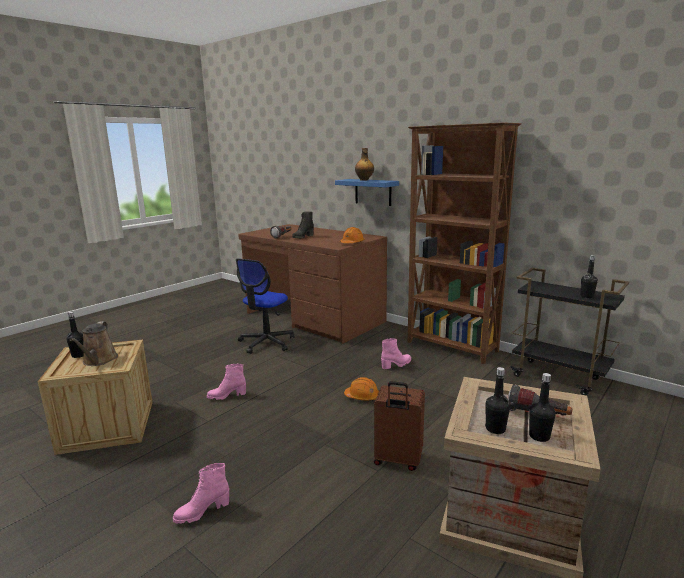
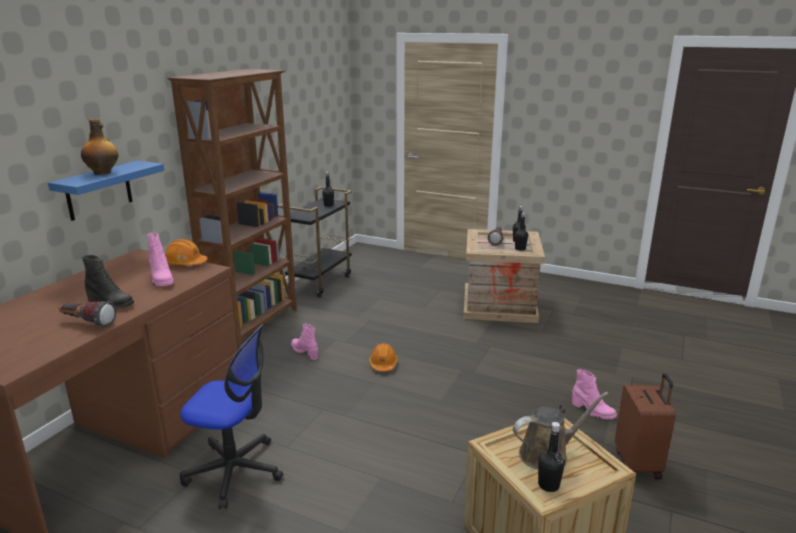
camera: 105 degrees left, 5 degrees up
(227, 396) = (417, 458): pink boot -> pink boot (161, 280)
(397, 460) = (473, 339): brown suitcase -> brown suitcase (638, 464)

